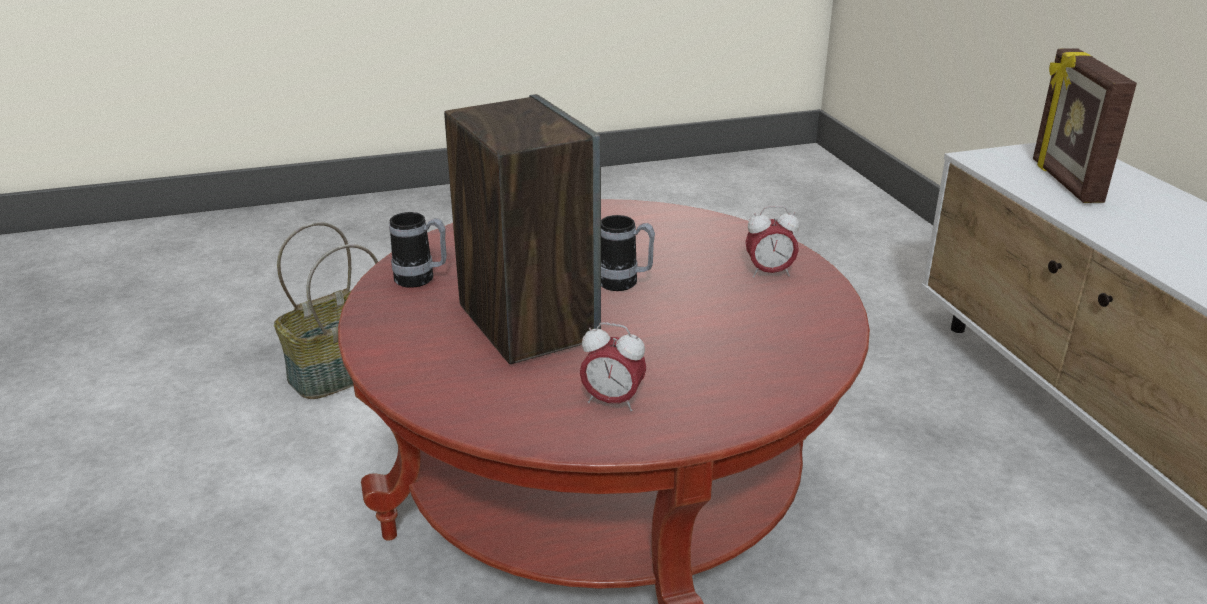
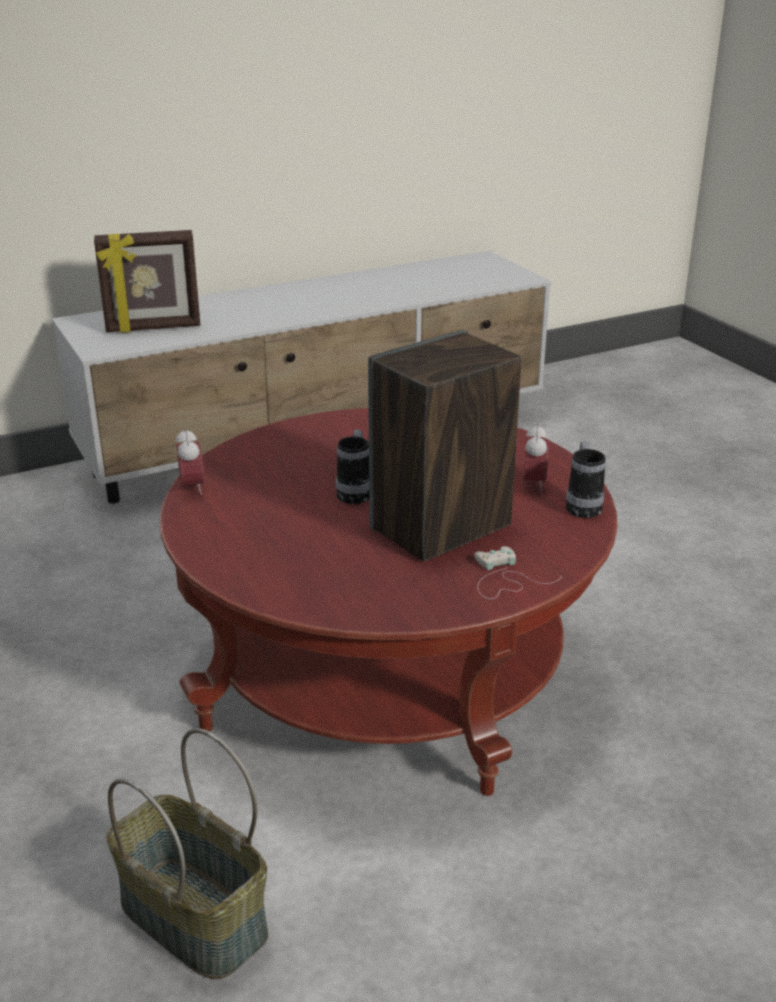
camera: 100 degrees left, 0 degrees up
(404, 346) = (504, 578): none -> white game controller
(421, 280) = (378, 593): mug -> mug (583, 506)
(769, 273) = (319, 437): alarm clock -> alarm clock (192, 488)

